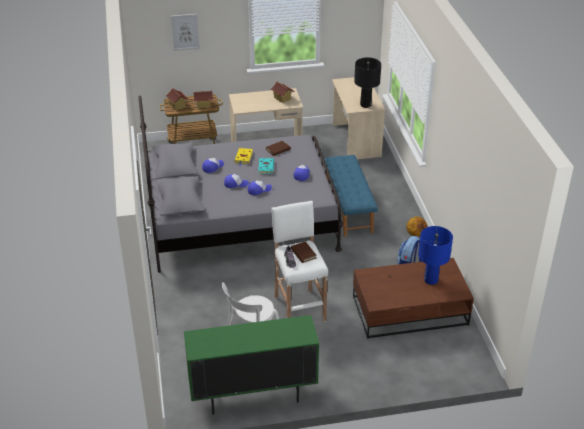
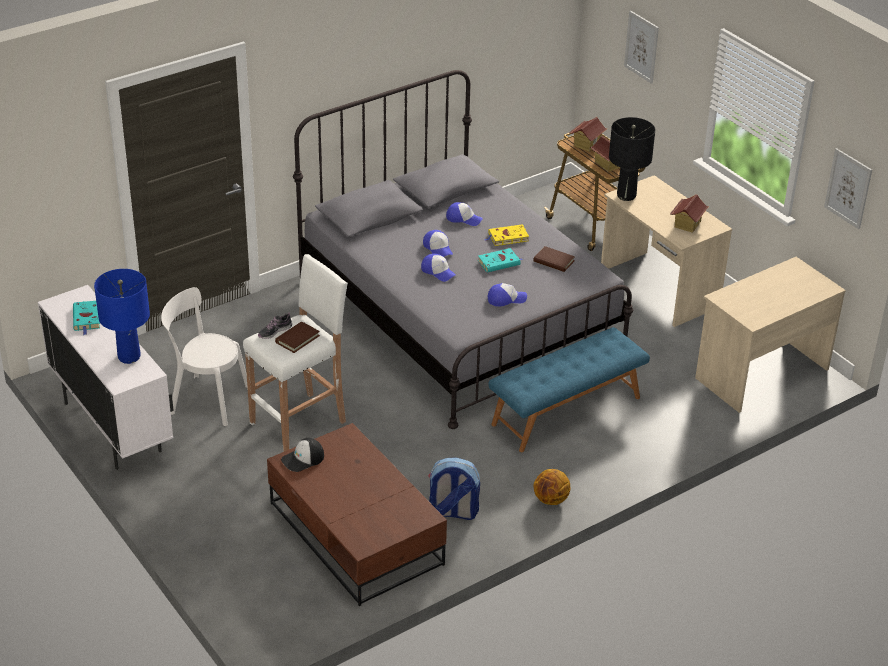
camera: 65 degrees right, 0 degrees up
(225, 339) = (87, 319): none -> turquoise book
(253, 395) = (112, 427): green cabinet -> white cabinet
(356, 25) = (848, 188): none -> picture
(365, 105) = (746, 308): black table lamp -> black table lamp (626, 195)
(377, 297) = (303, 459): none -> cap
(431, 280) = (374, 506): blue table lamp -> blue table lamp (129, 357)

